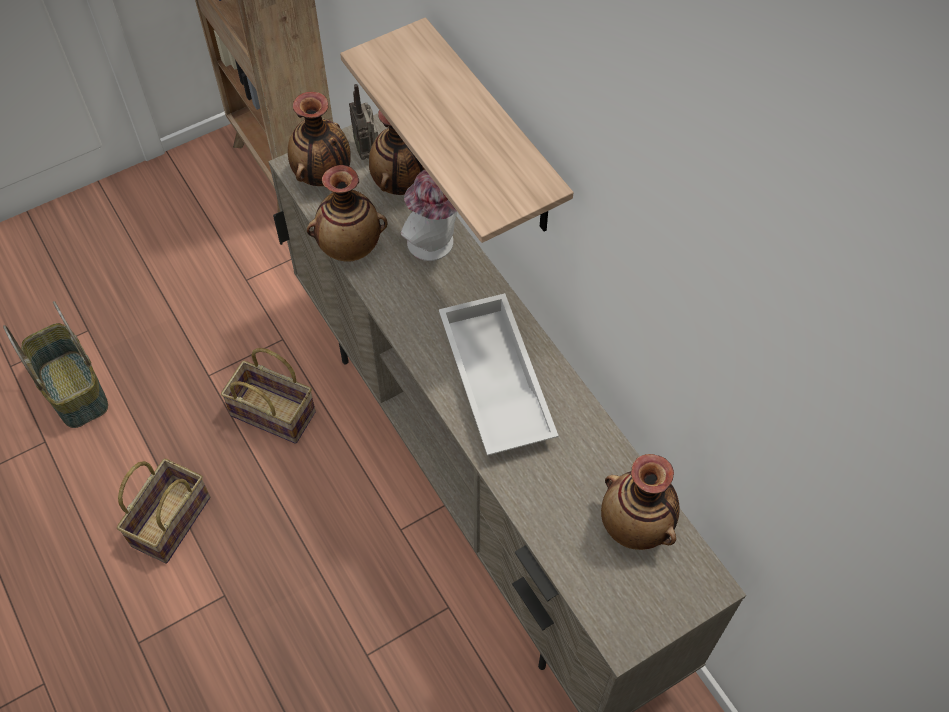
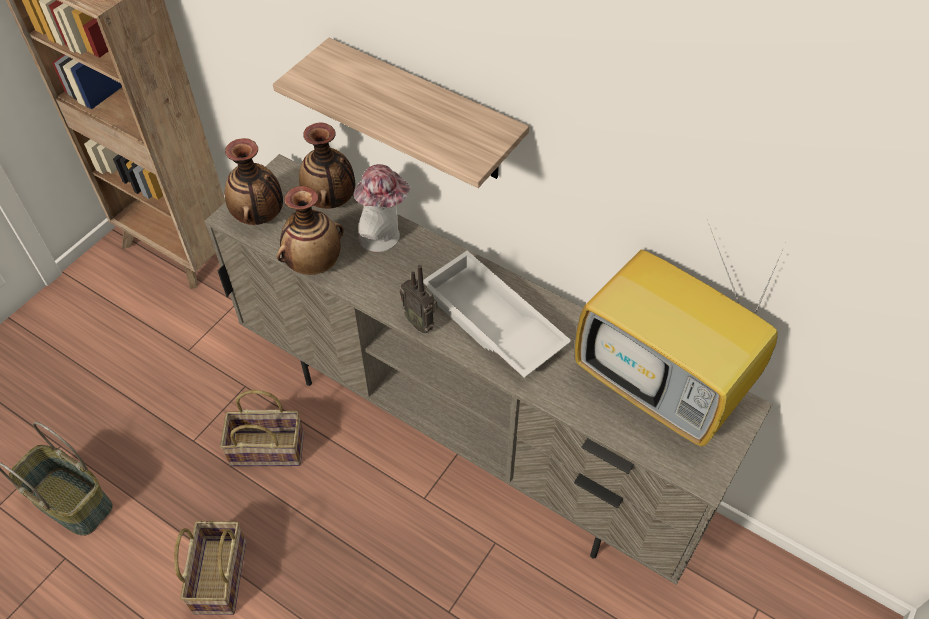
camera: 25 degrees left, 5 degrees down
(367, 150) = (286, 184): radio -> radio (421, 322)
(636, 525) = (663, 386): vase -> television

